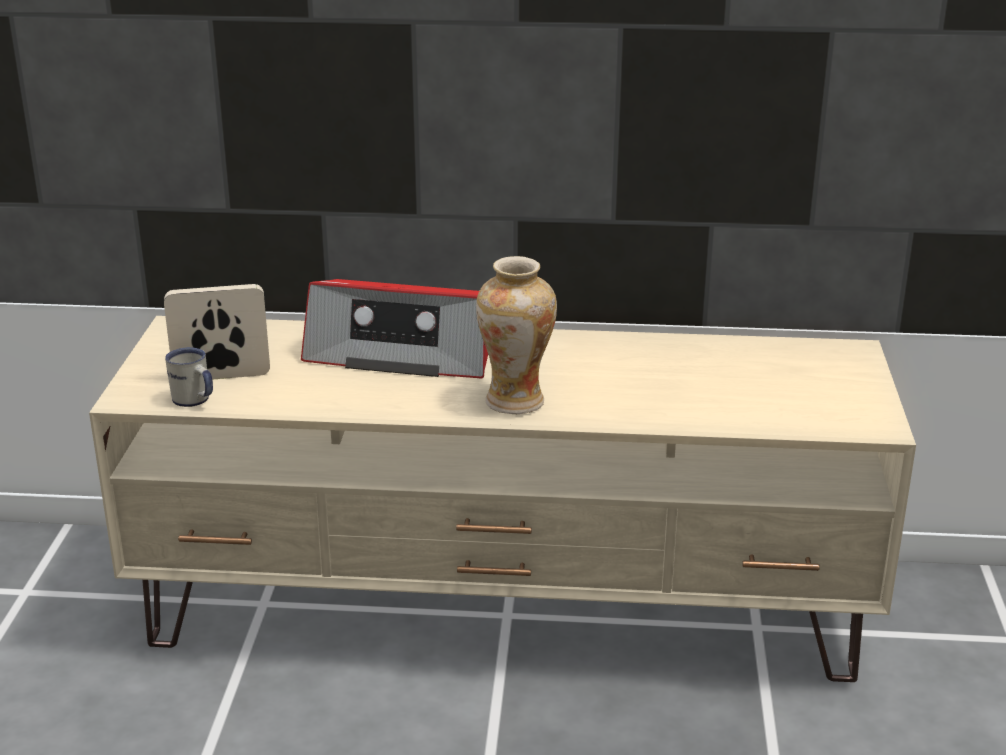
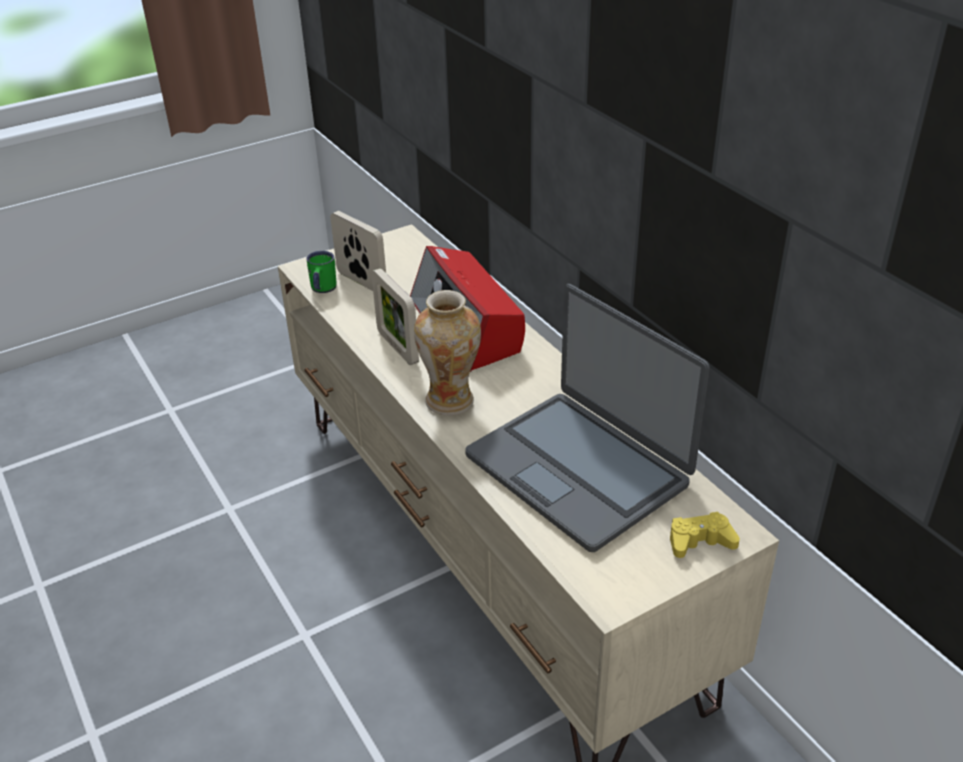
camera: 55 degrees right, 10 degrees up
(194, 401) = (322, 289): white mug -> green mug
(381, 397) = (397, 347): none -> picture frame
(698, 380) = (579, 469): none -> laptop
(848, 367) = (700, 541): none -> yellow game controller

